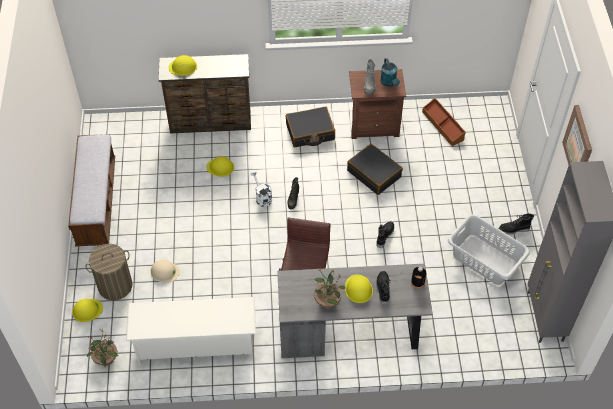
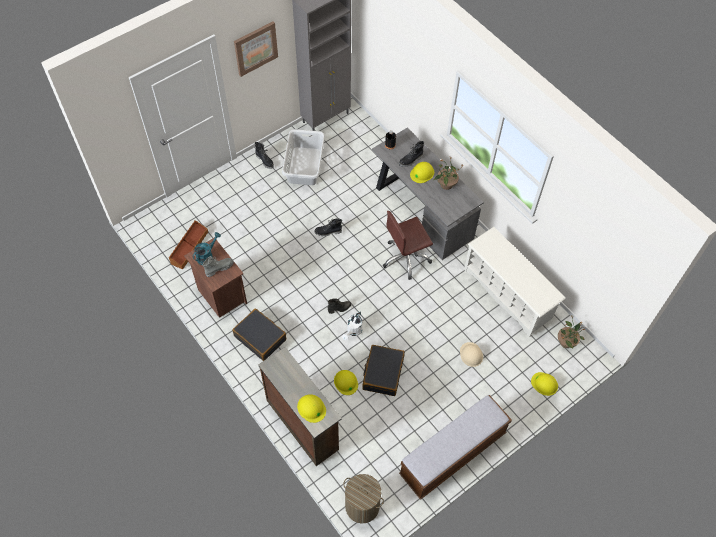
camera: 125 degrees left, 5 degrees up
(115, 286) = (510, 380): laundry basket -> laundry basket (362, 506)
(374, 174) = (273, 268): black suitcase -> black suitcase (383, 373)

